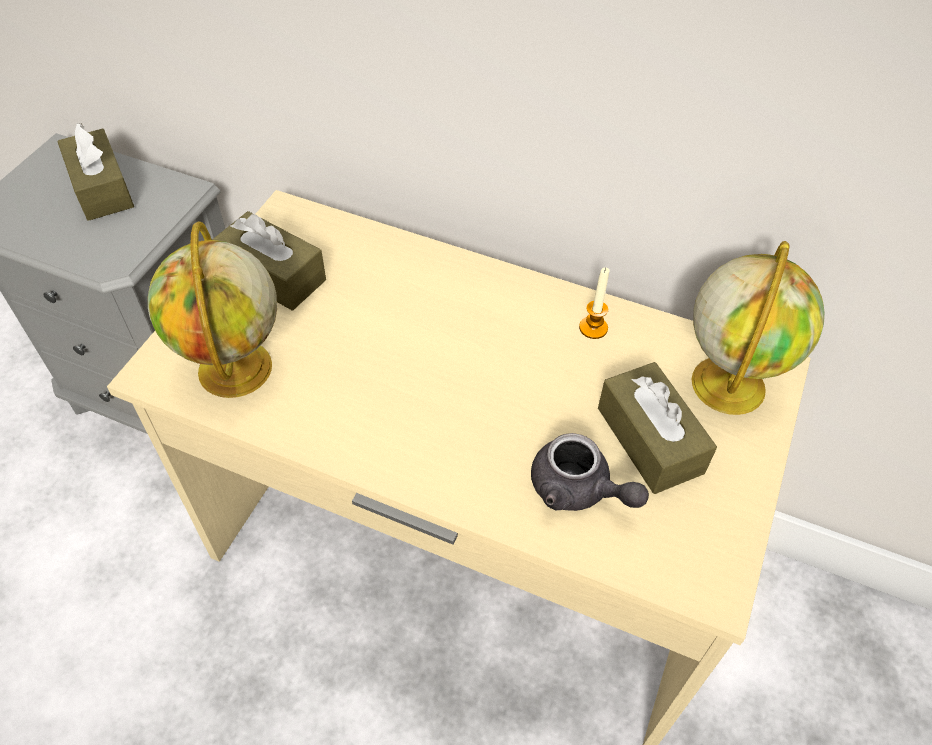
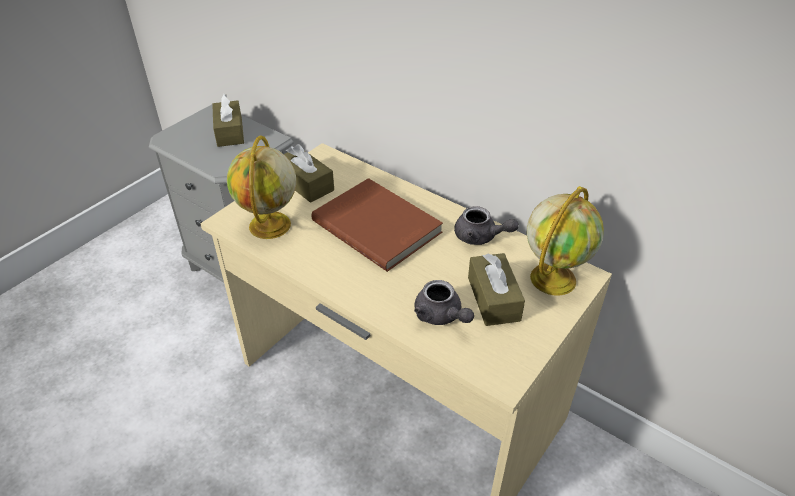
camera: 15 degrees right, 10 degrees down
(422, 336) = (378, 226): none -> brown book
(593, 328) = (480, 237): candle -> grey teapot

